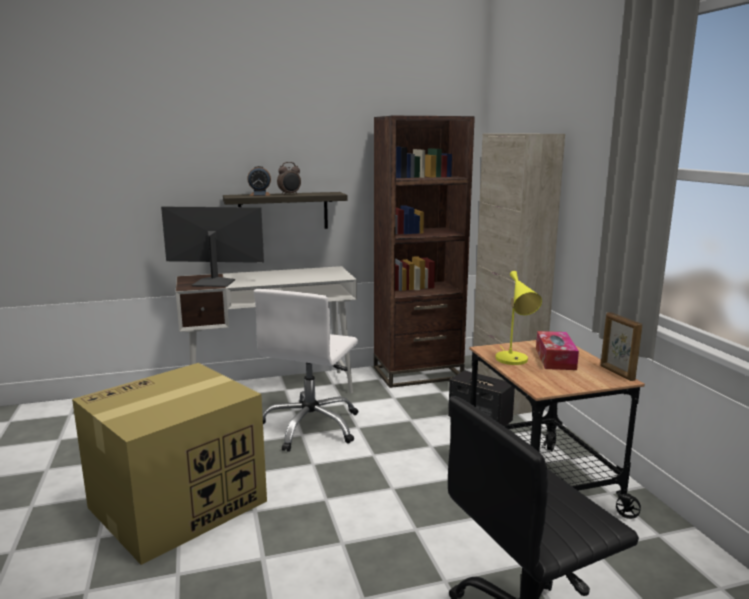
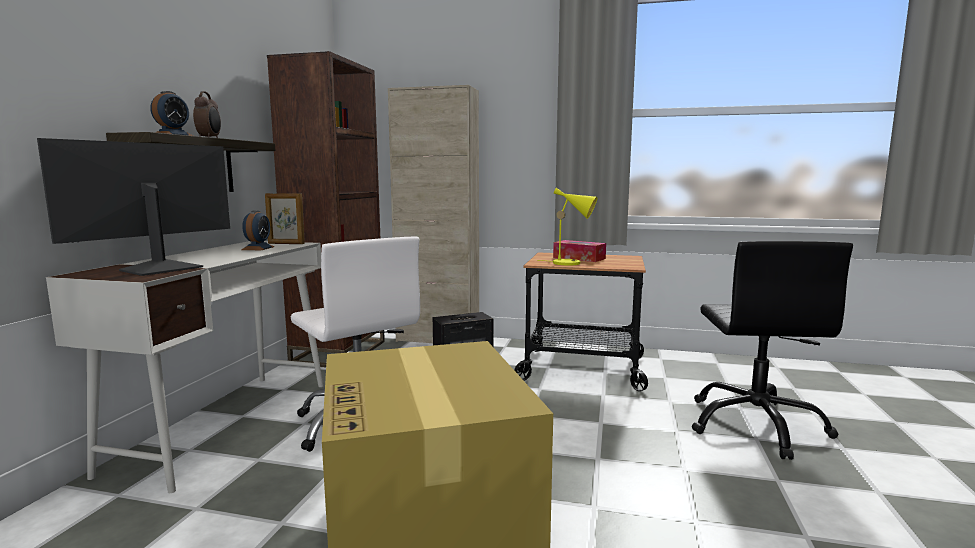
camera: 60 degrees left, 5 degrees down
(307, 276) = (258, 248): none -> alarm clock
(616, 373) = (620, 255): picture frame -> picture frame (286, 243)

